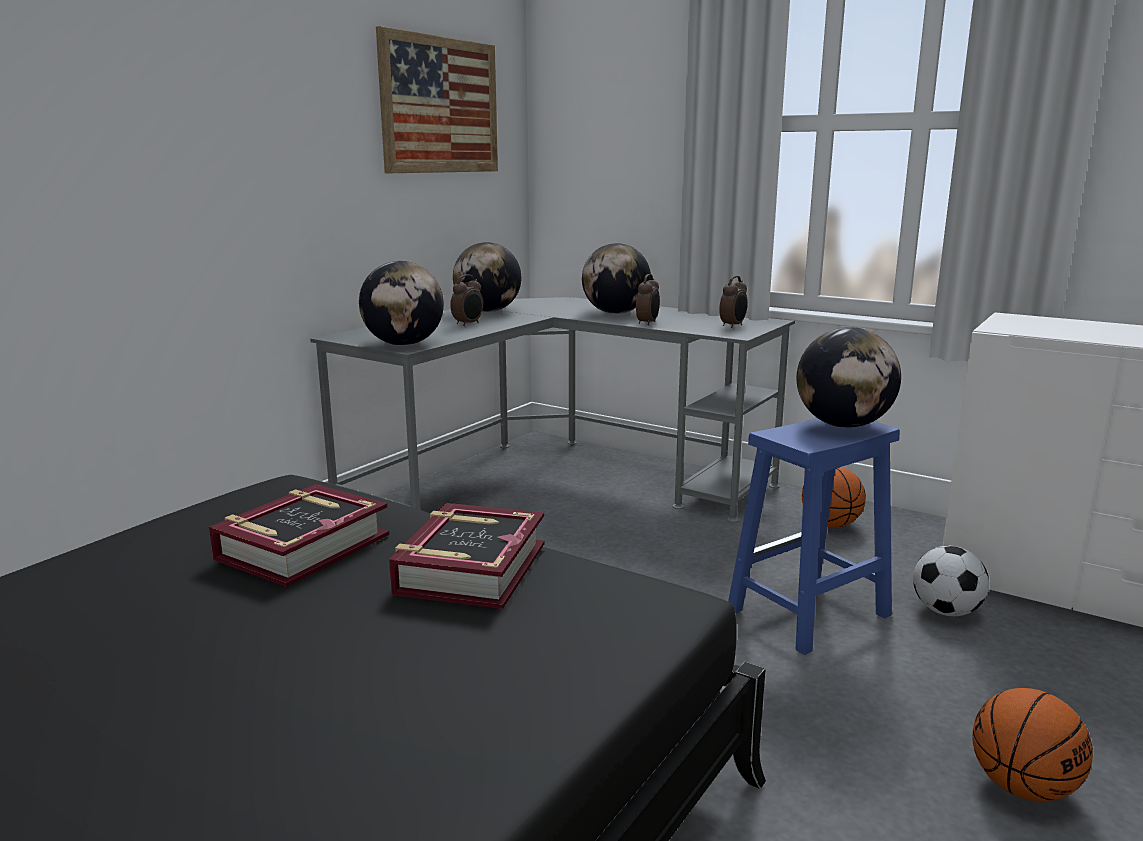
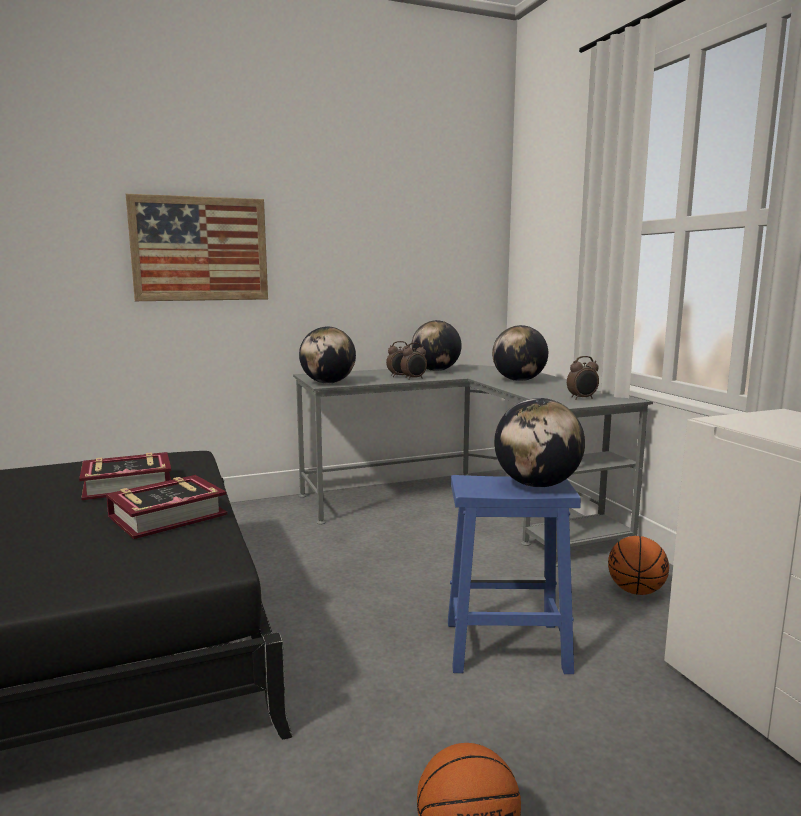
camera: 35 degrees right, 5 degrees down
(440, 106) = (419, 224): picture -> picture (200, 249)
(648, 323) = (520, 389): alarm clock -> alarm clock (414, 378)
(946, 611) = (632, 690): football -> none

